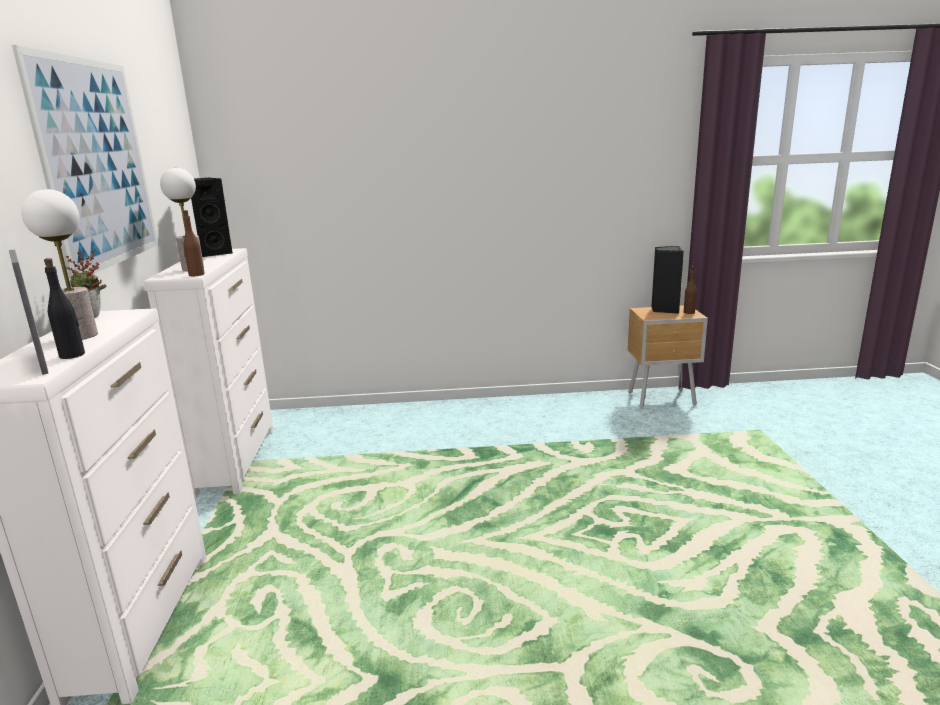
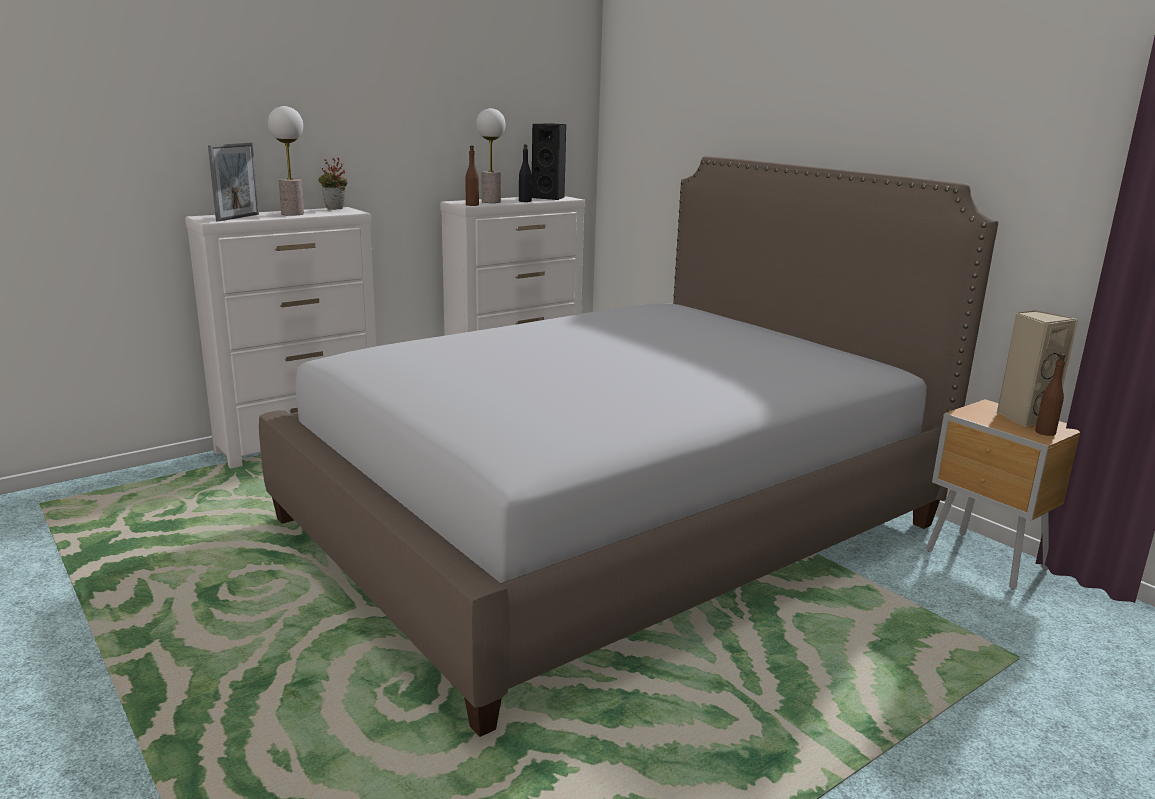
camera: 55 degrees right, 0 degrees up
(72, 355) = (253, 218): black bottle -> black bottle (525, 201)
(97, 164) = (411, 97): picture -> none
(517, 492) = (612, 522): none -> bed
(665, 309) = (1023, 417): black speaker -> beige speaker

